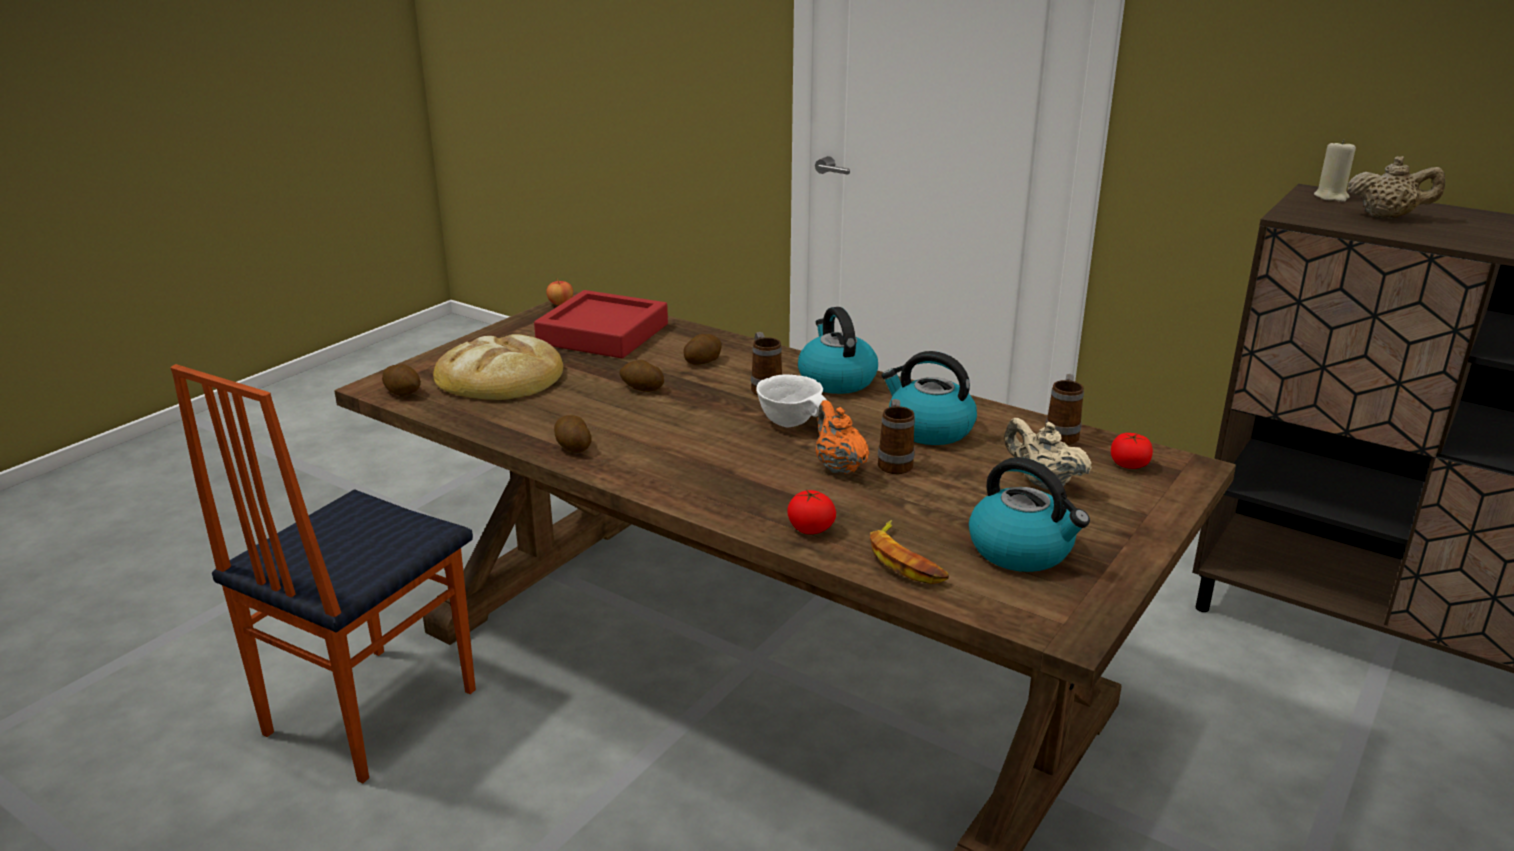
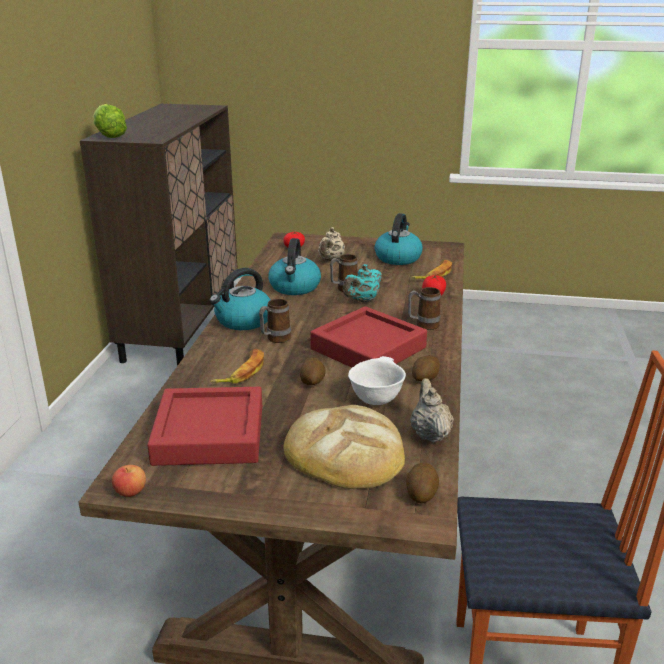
camera: 115 degrees left, 0 degrees up
(684, 434) = (368, 348): none -> red tray
(703, 361) = (242, 372): potato -> banana
(791, 422) = (320, 321): white bowl -> white bowl (375, 399)
(838, 466) = (362, 300): orange teapot -> turquoise teapot
(1062, 434) = (273, 261): mug -> mug (423, 325)
(1331, 197) = (109, 136): beige candle -> lettuce
(1388, 216) = (144, 130): beige teapot -> beige teapot (430, 434)

